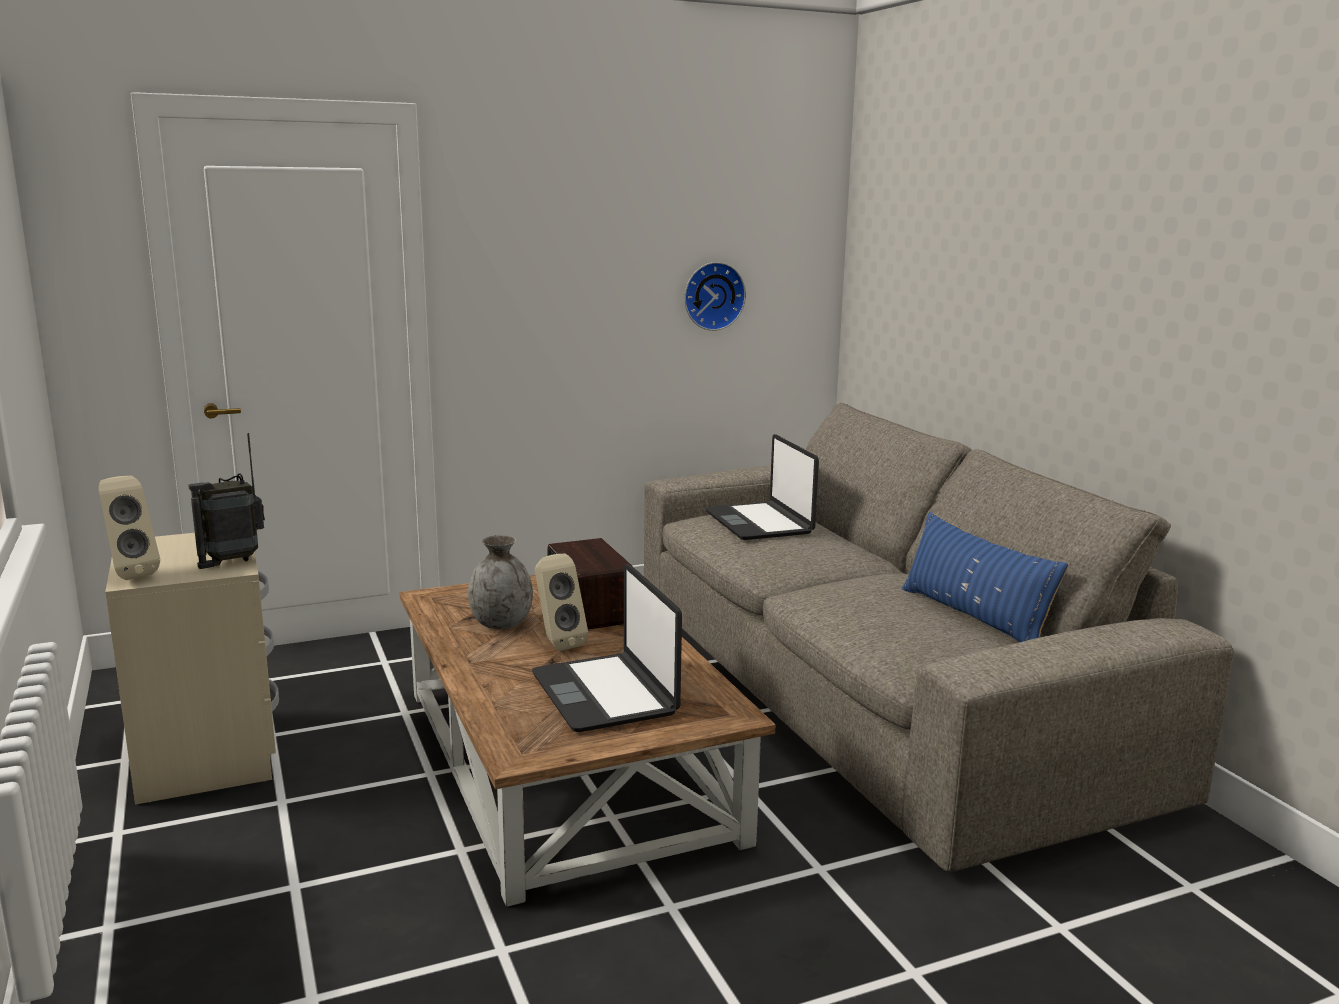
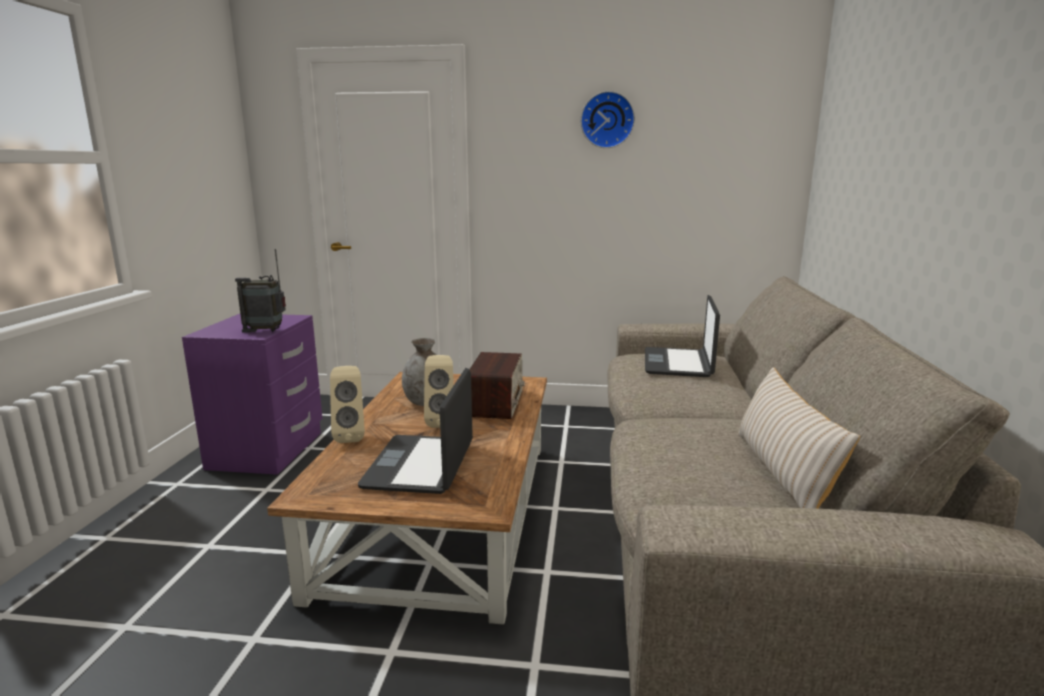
camera: 30 degrees right, 0 degrees up
(130, 574) = (209, 330): beige speaker -> beige speaker (351, 436)
(208, 754) = (268, 451): beige nightstand -> purple nightstand
(712, 295) = (686, 185): wall clock -> wall clock (607, 120)
(973, 617) = (782, 473): blue pillow -> beige pillow

